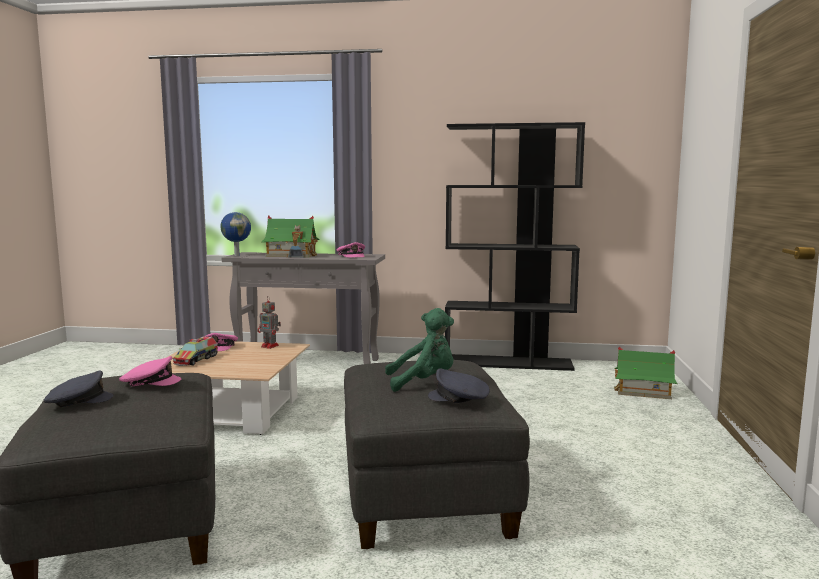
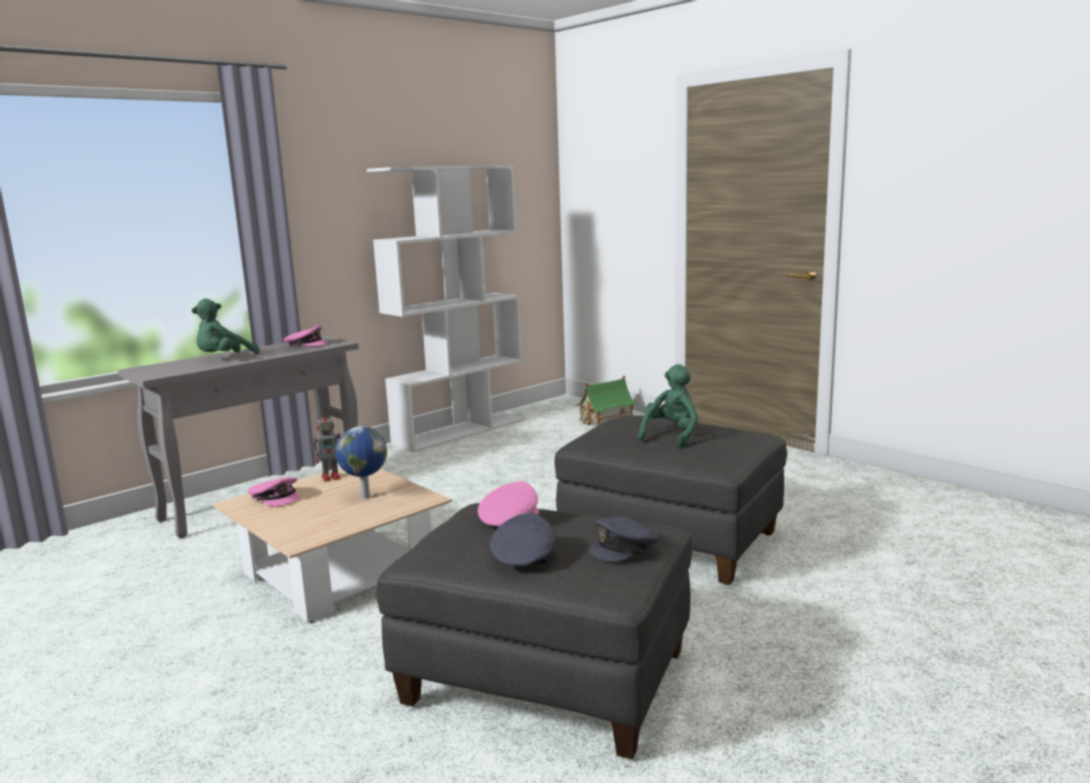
camera: 50 degrees left, 5 degrees up
(196, 360) = (305, 517): toy truck -> none
(237, 255) = (148, 374): globe -> globe (364, 497)
(292, 255) = (224, 358): toy house -> green plush toy
(459, 398) = (733, 434): grey cap -> grey cap (625, 547)
(508, 363) = (460, 431): black bookcase -> white bookcase

